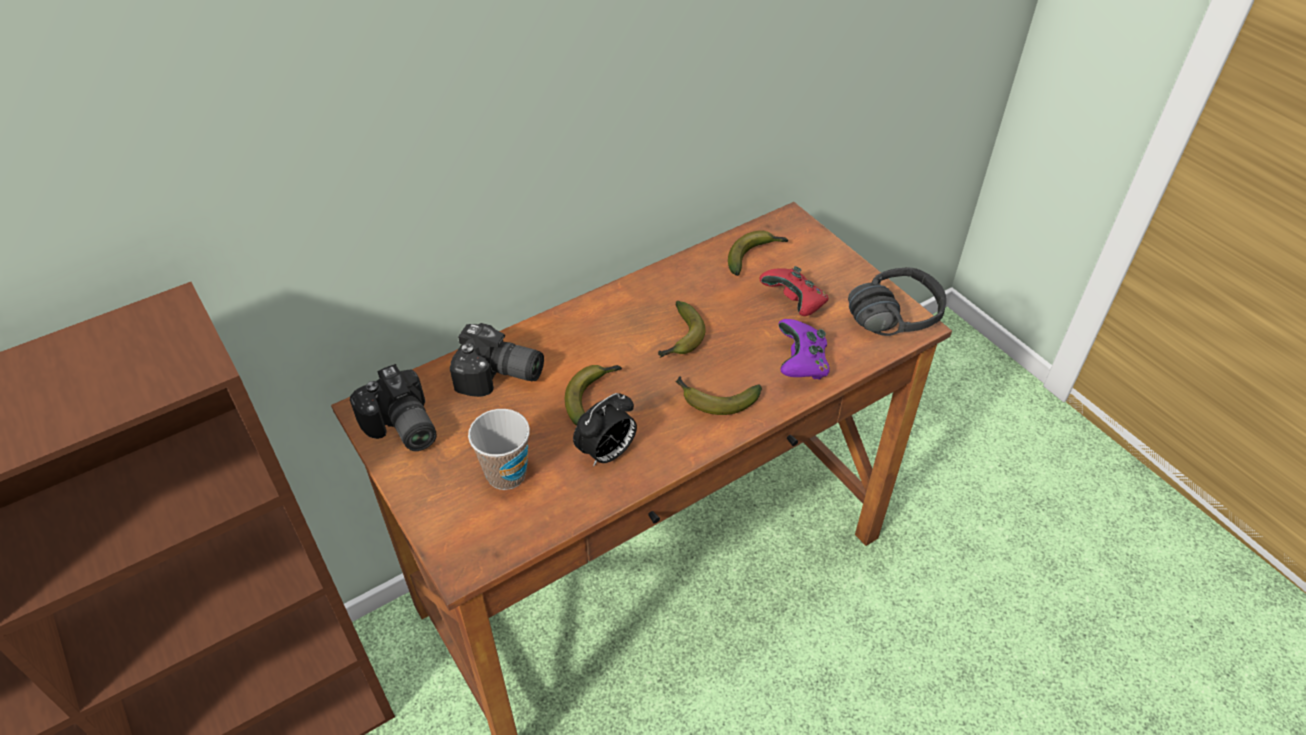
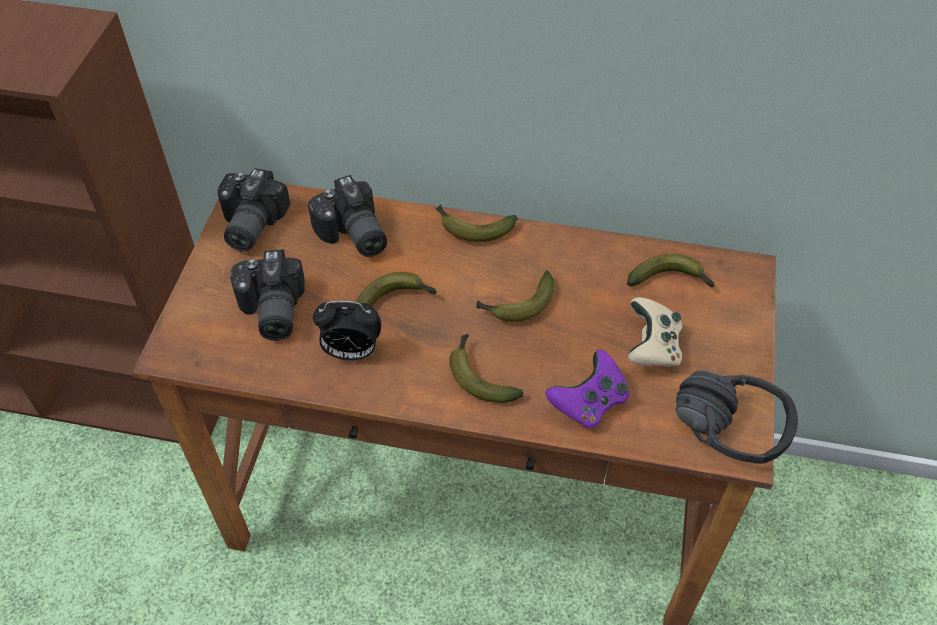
camera: 45 degrees right, 5 degrees up
(506, 474) = (270, 311): cup -> camera
(583, 311) = (472, 228): none -> banana
(795, 303) = (652, 347): red game controller -> beige game controller

